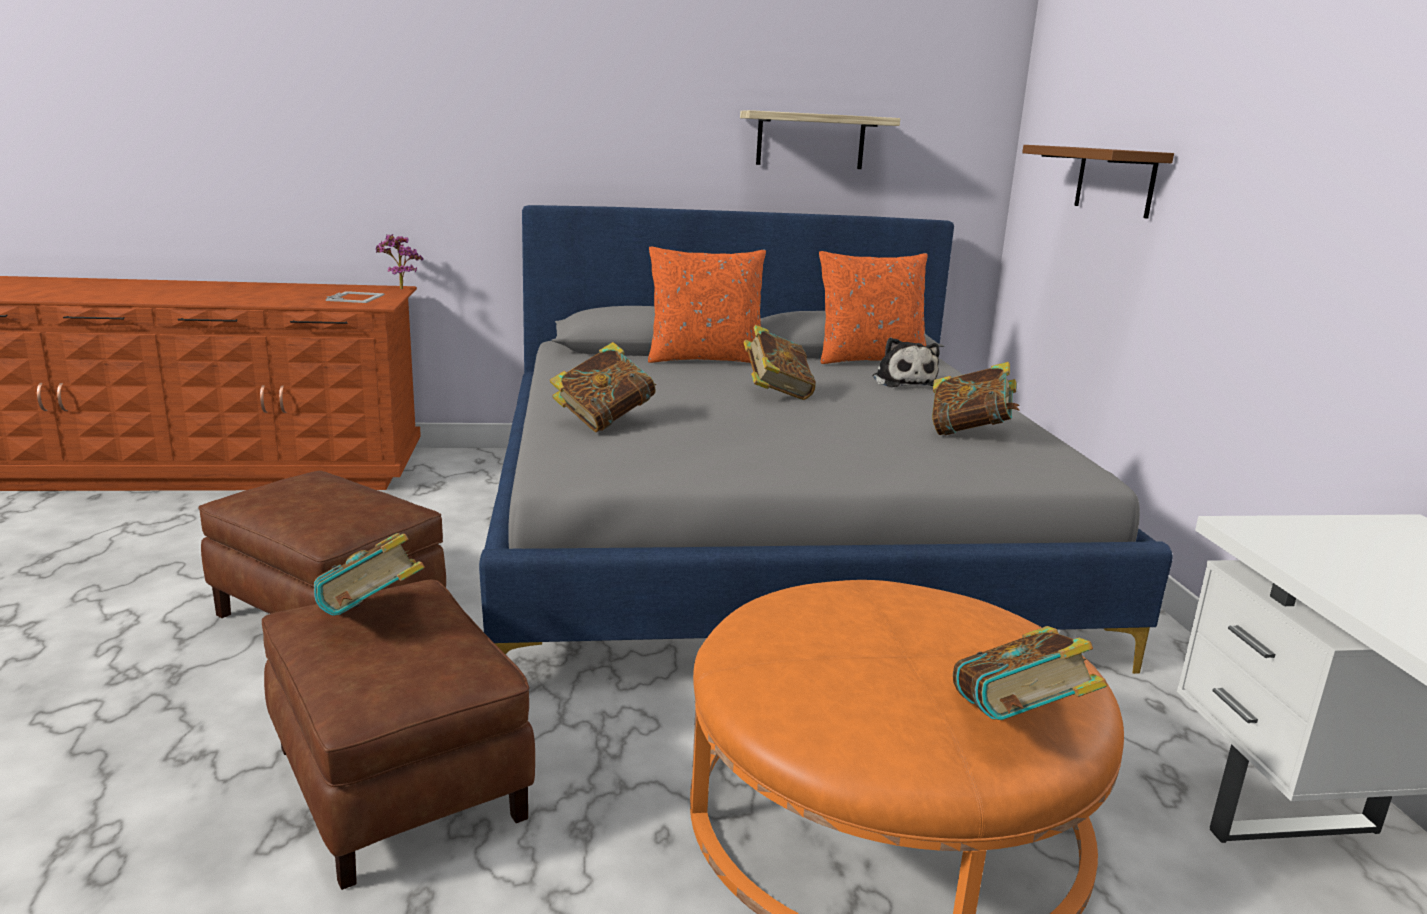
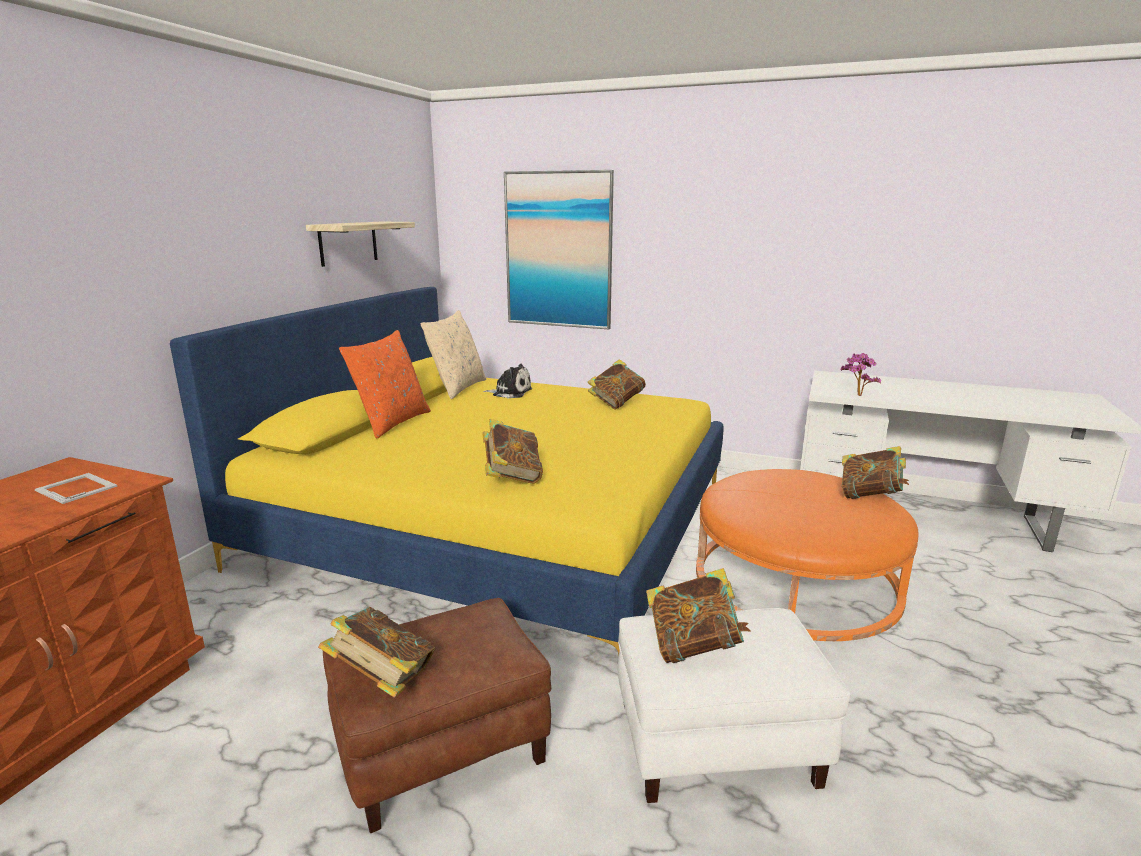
camera: 60 degrees left, 0 degrees up
(397, 783) = (716, 744): brown ottoman -> white ottoman
(399, 288) = (69, 464): potted plant -> potted plant (856, 396)
(767, 538) = (499, 522): grey bed -> yellow bed
(776, 393) = (503, 422): book -> book (383, 680)
(869, 360) = (457, 388): orange pillow -> beige pillow
(1115, 181) = (558, 250): brown shelf -> picture

